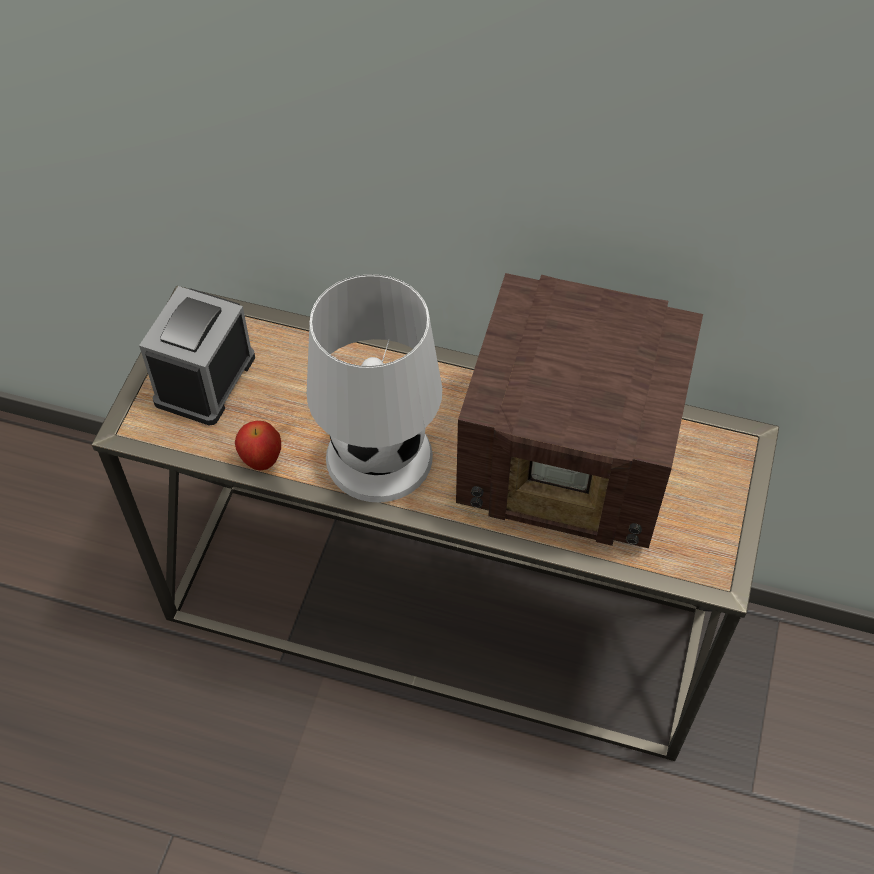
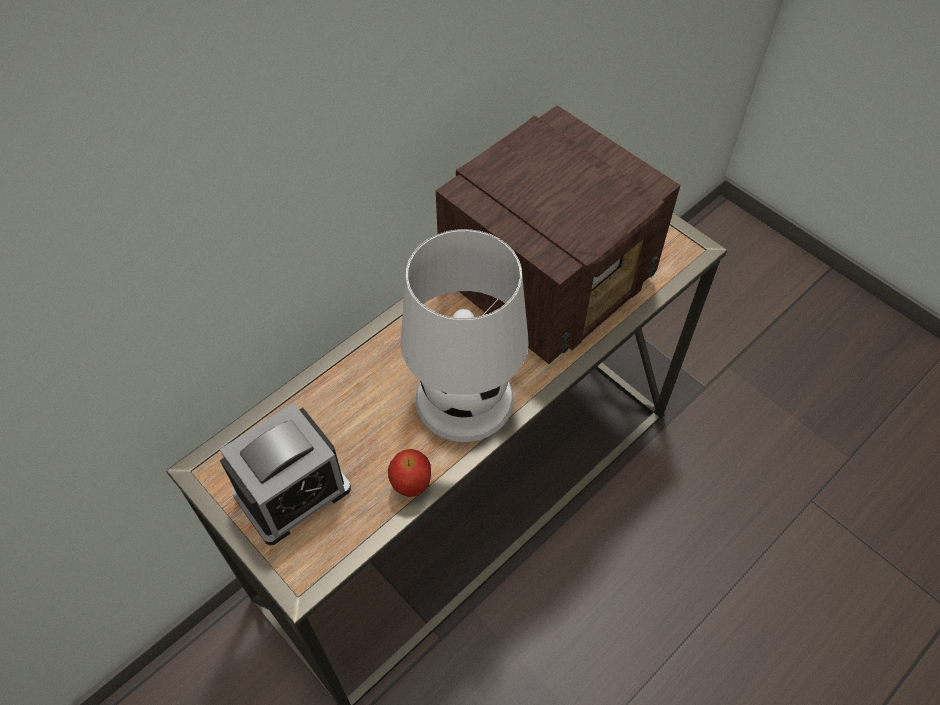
camera: 60 degrees left, 0 degrees up
(205, 379) = (293, 492): alarm clock -> alarm clock turned 90 degrees counterclockwise

